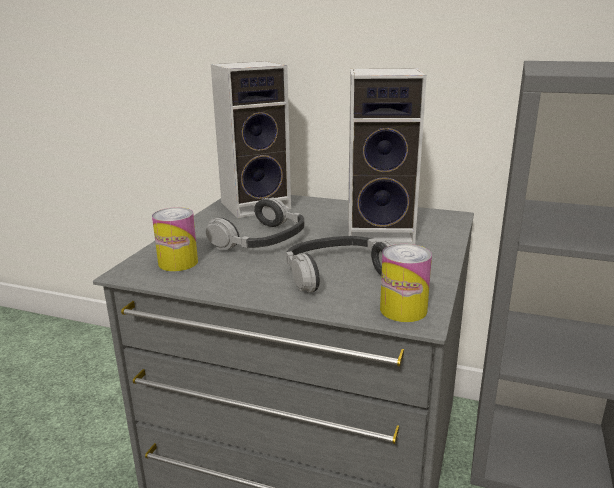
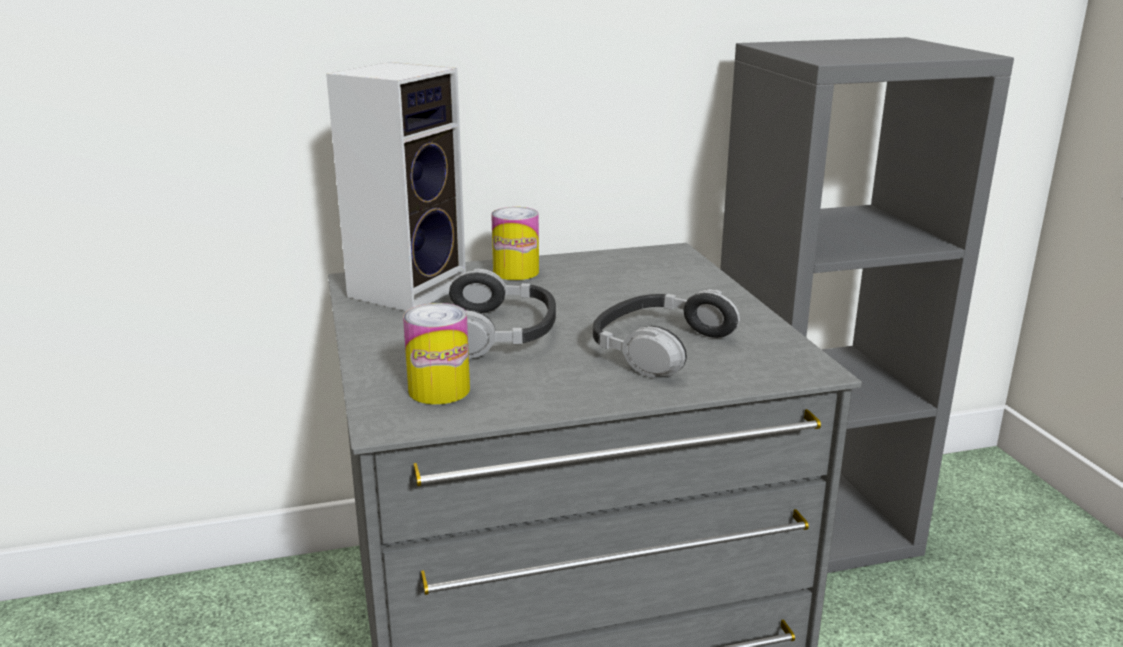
camera: 35 degrees left, 0 degrees up
(382, 232) = (628, 287): speaker -> none
(403, 310) = (785, 365): can -> can (516, 272)

